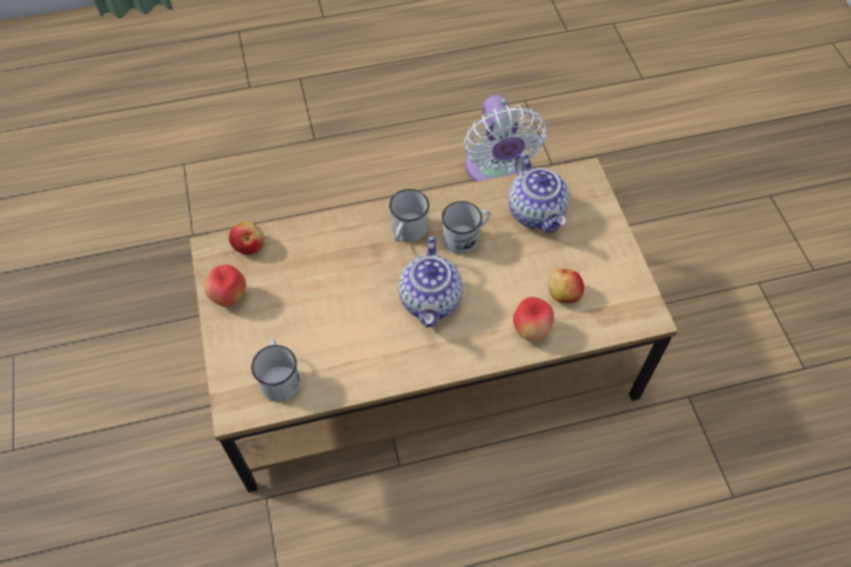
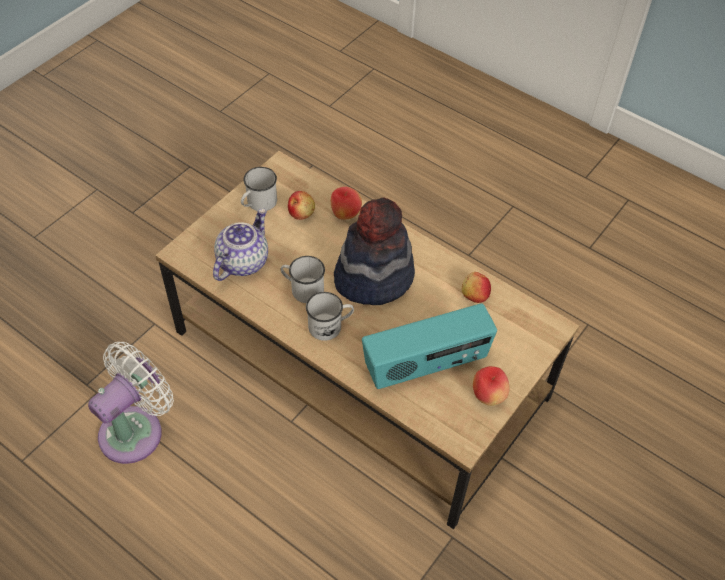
camera: 130 degrees left, 5 degrees down
(249, 245) = (436, 420): apple -> apple (474, 295)
(279, 377) = (509, 320): white mug -> white mug (258, 204)
(302, 274) = (426, 365): none -> radio
(431, 301) = (373, 276): teapot -> hat

